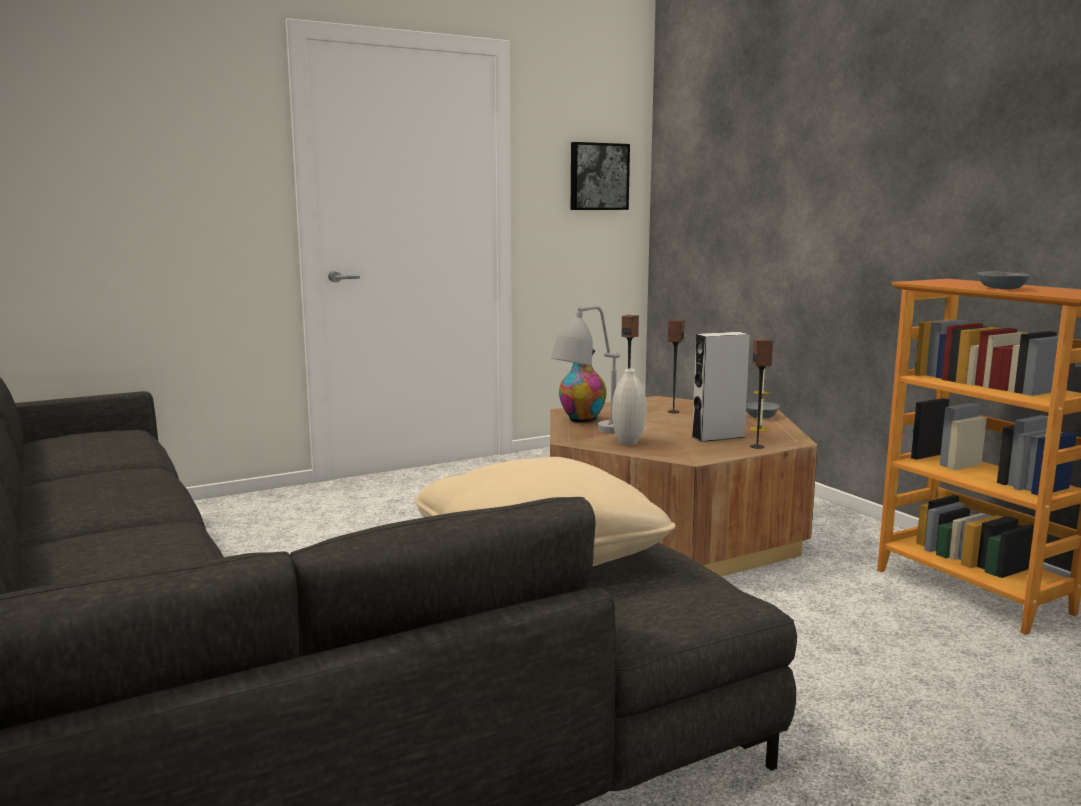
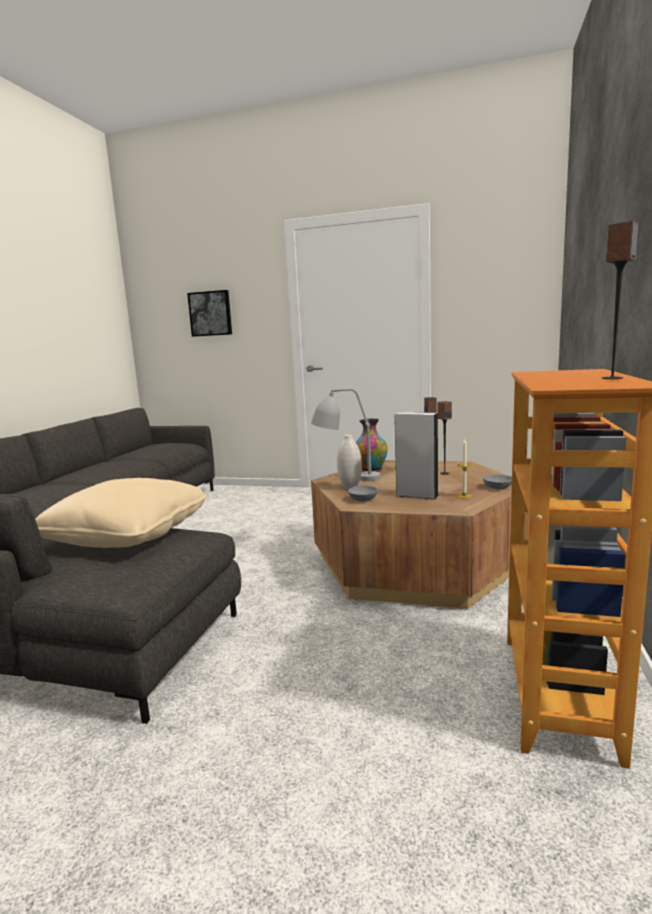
camera: 45 degrees right, 0 degrees up
(598, 176) = (507, 292): picture -> picture (211, 313)
(757, 446) = (421, 507): speaker -> speaker (612, 378)
(1000, 288) = (550, 378): grey bowl -> grey bowl (362, 499)

